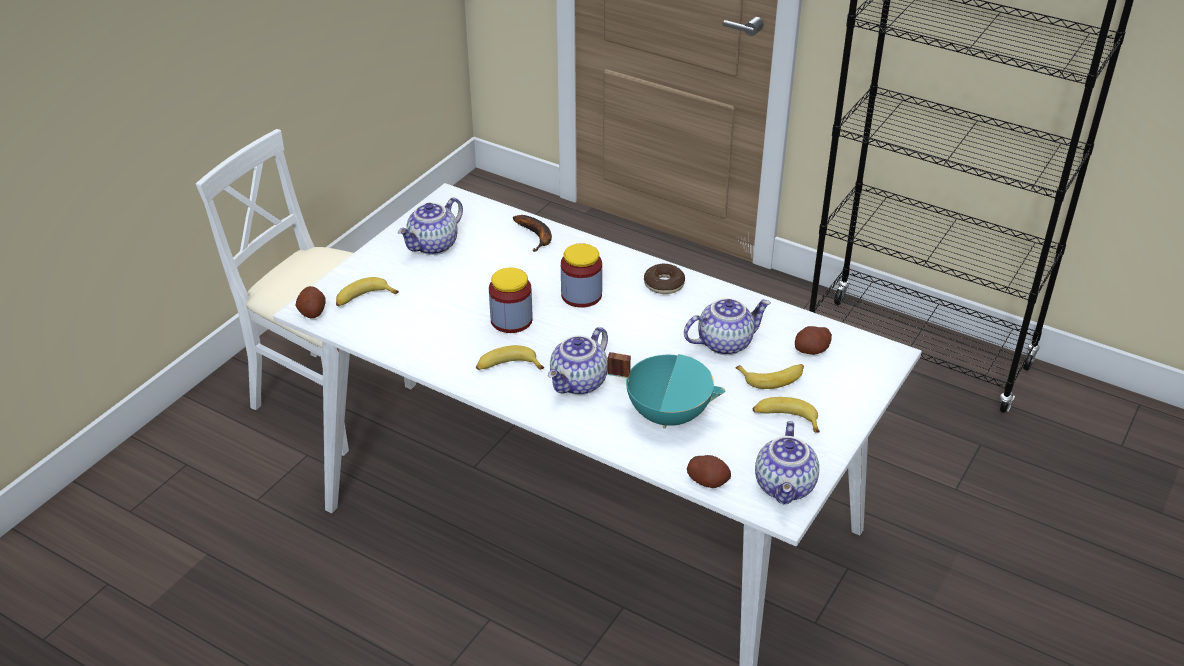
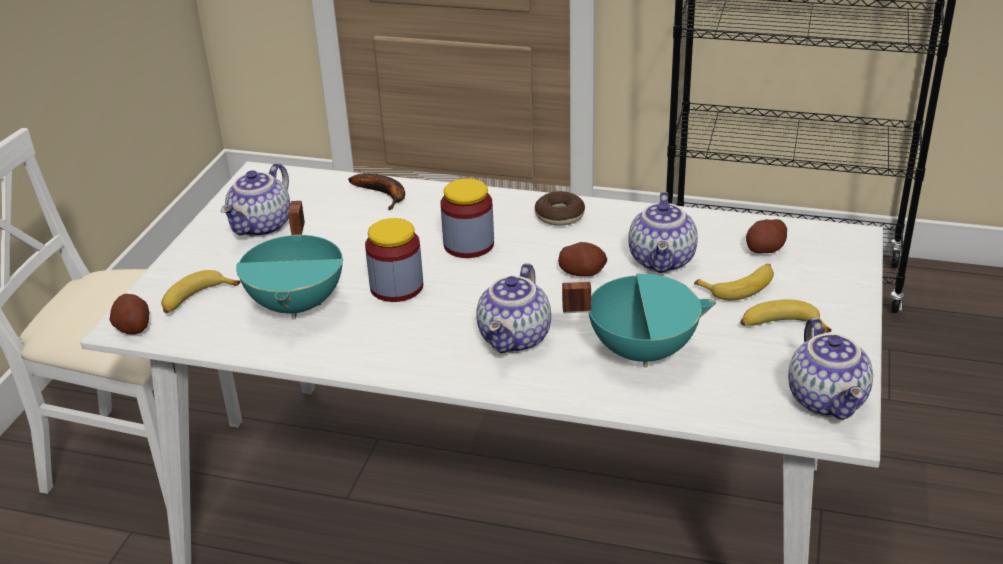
camera: 15 degrees left, 5 degrees down
(434, 319) = (299, 304): none -> turquoise cooking pot
(507, 367) = (417, 339): banana -> none
(708, 481) = (733, 415): potato -> potato (582, 272)
(725, 342) = (663, 261): teapot -> teapot turned 135 degrees clockwise

